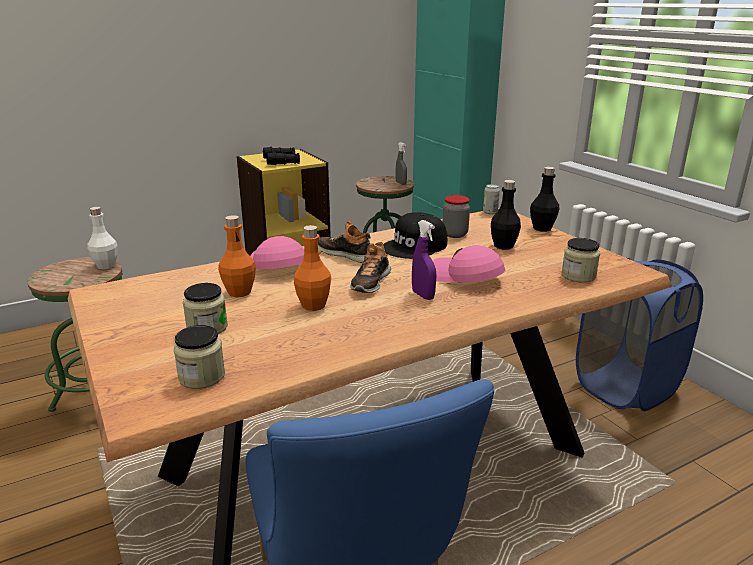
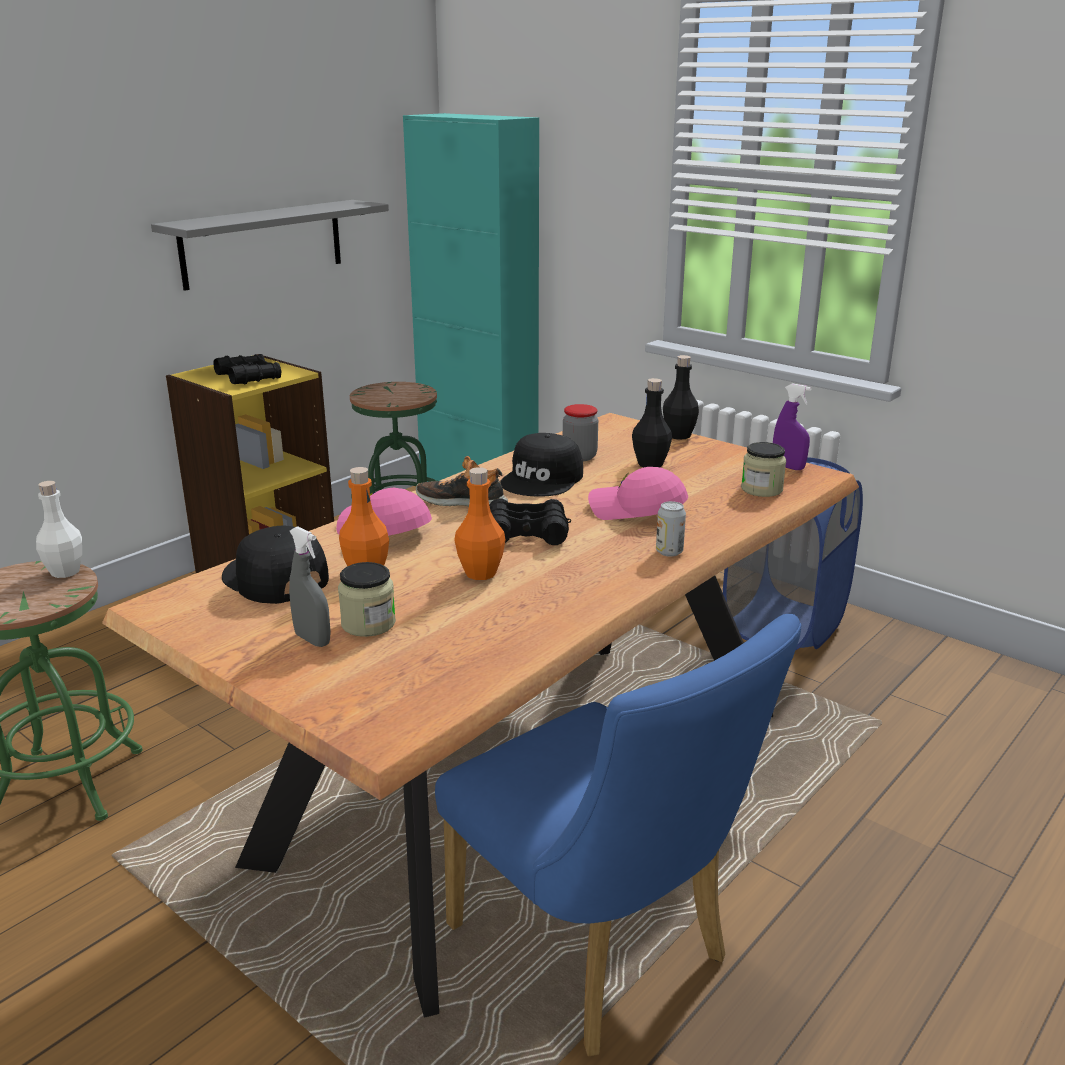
camera: 20 degrees left, 0 degrees up
(179, 287) = (274, 578): none -> black cap
(202, 376) = (421, 681): jar -> none
(310, 77) = (263, 243): none -> grey shelf
(370, 282) = (526, 533): shoe -> black binoculars
(401, 183) = (417, 391): grey spray bottle -> grey spray bottle (312, 640)
(423, 295) = (604, 539): purple spray bottle -> purple spray bottle (788, 467)
(490, 212) = (600, 422): can -> can (669, 552)

